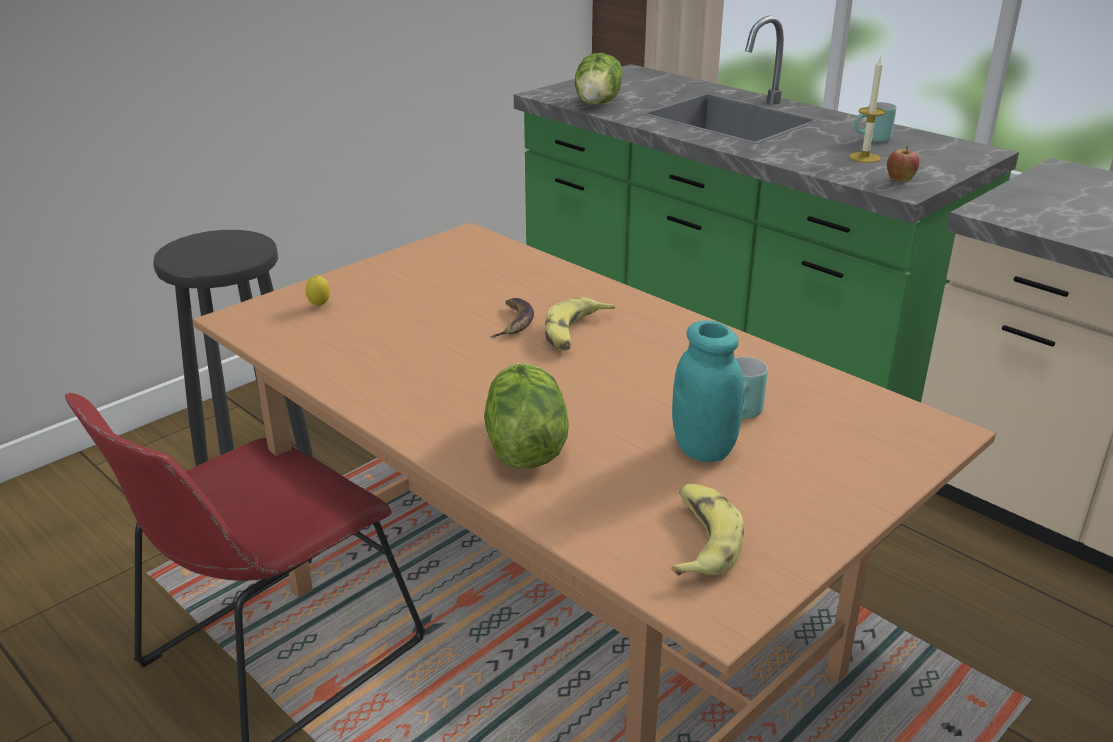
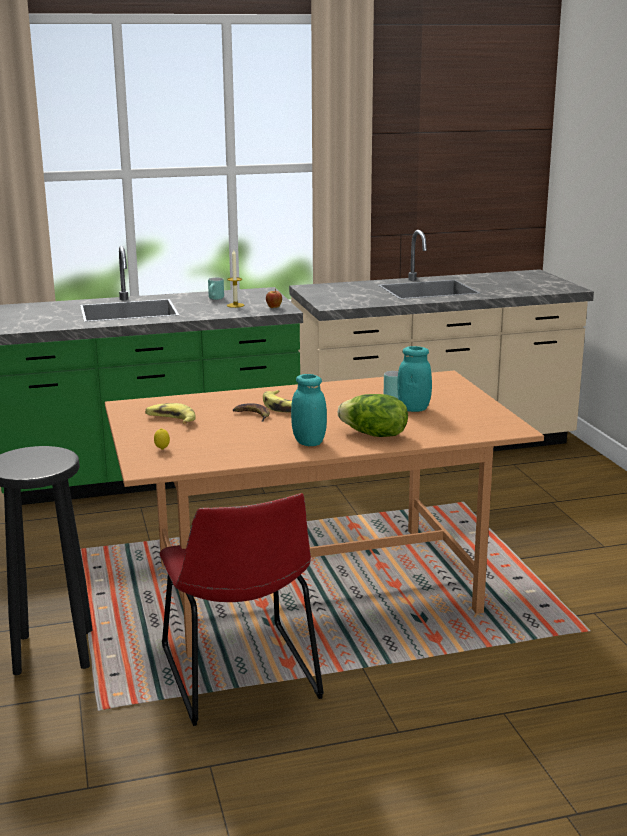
camera: 60 degrees left, 10 degrees down
(434, 399) = (309, 442): none -> turquoise jar
(598, 103) = (46, 324): lettuce -> none
(700, 540) = (473, 422): banana -> banana (171, 420)

